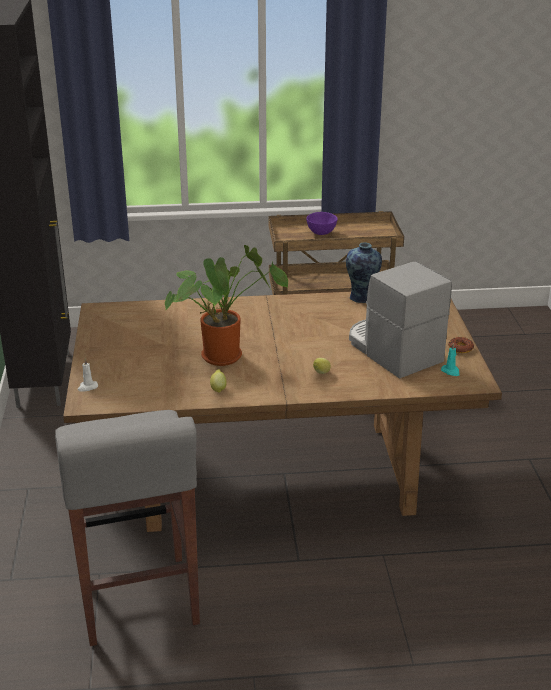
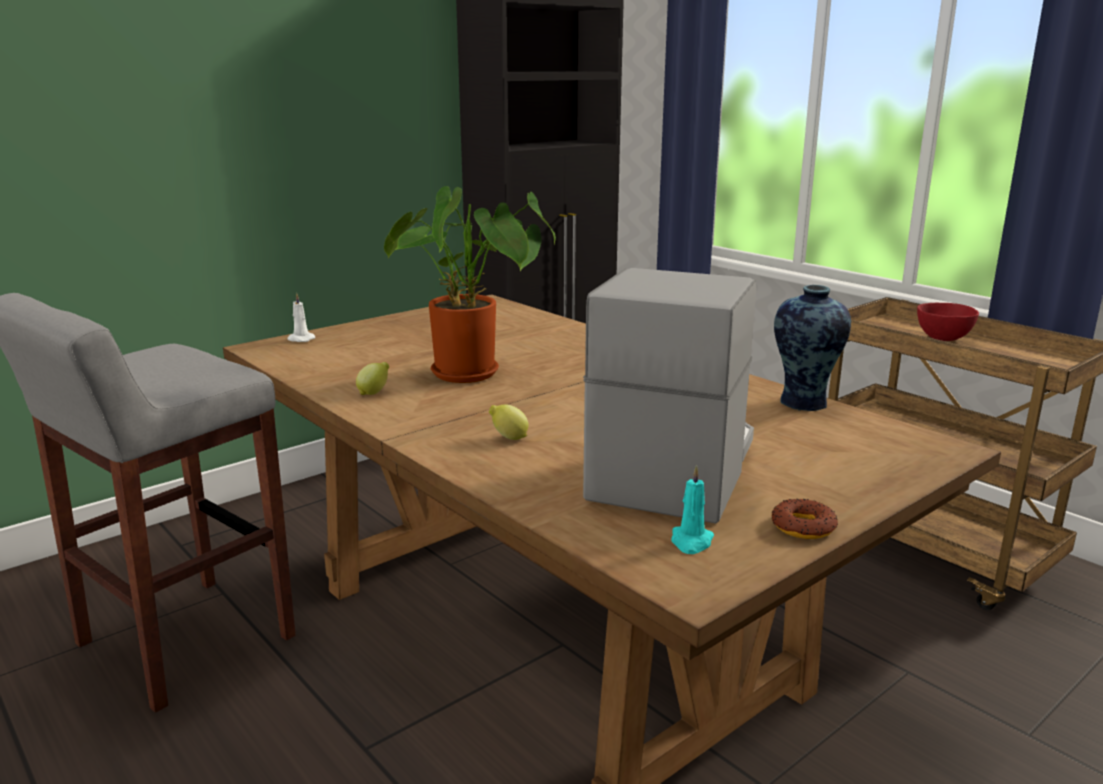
camera: 55 degrees right, 10 degrees down
(322, 233) = (943, 339): purple bowl -> red bowl

